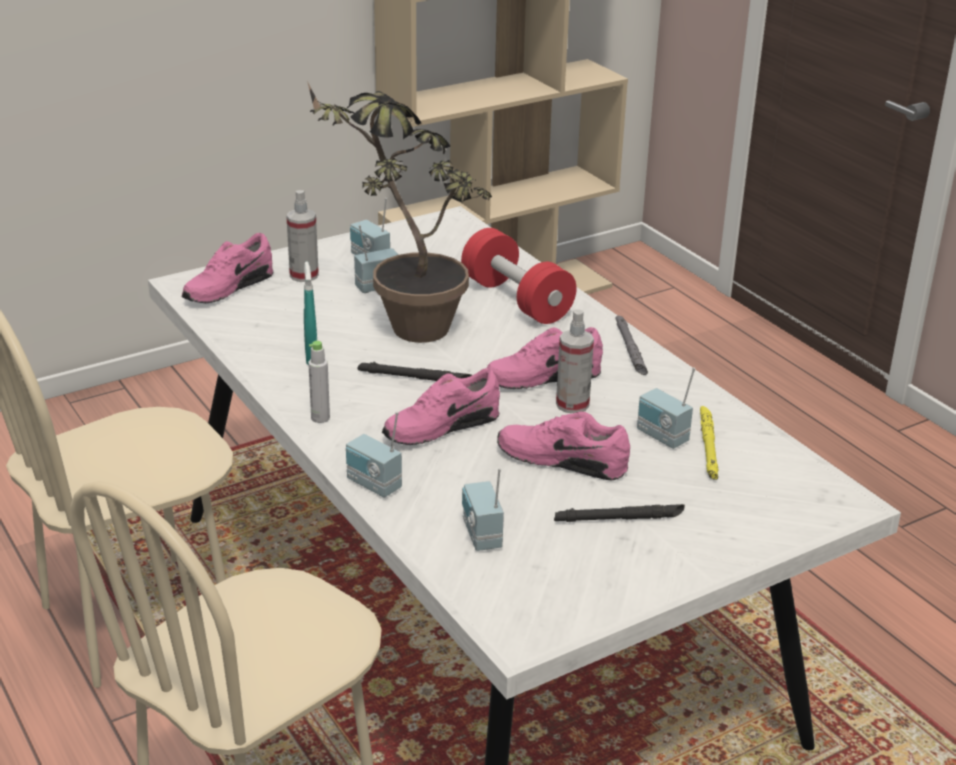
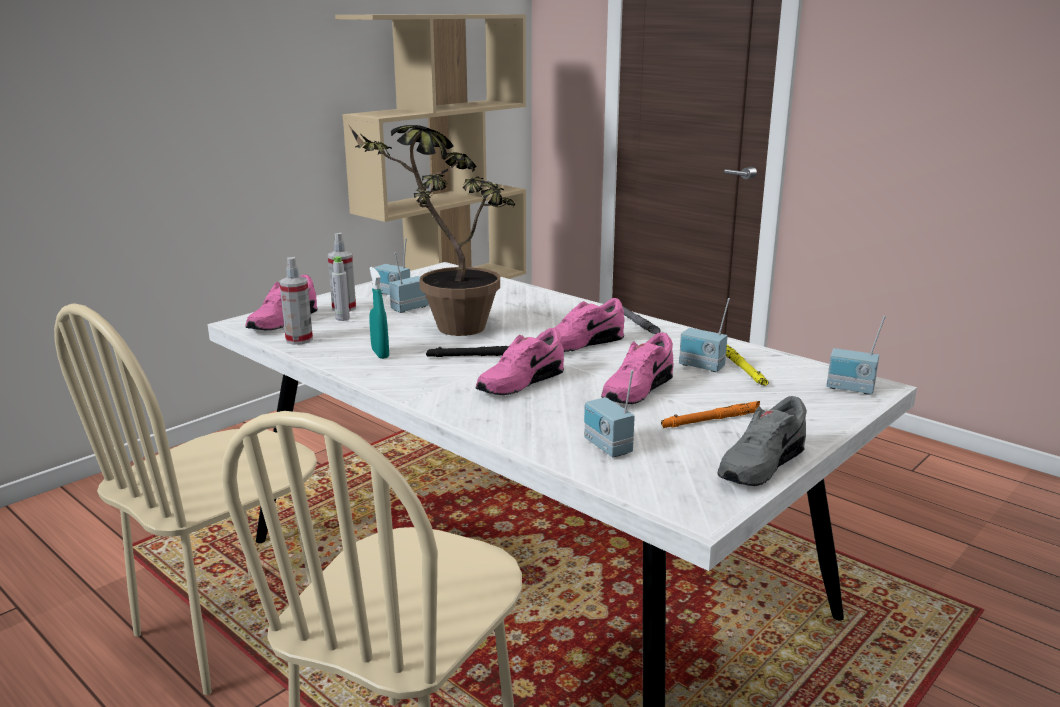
camera: 15 degrees left, 10 degrees down
(320, 418) = (411, 389): grey bottle -> grey bottle (342, 318)
(373, 485) = (488, 427): radio -> radio (850, 389)
(516, 300) = (525, 304): red dumbbell -> none
(563, 460) = (636, 390): pink shoe -> pink shoe turned 60 degrees counterclockwise
(572, 404) = (616, 356): spray bottle -> spray bottle (299, 340)
(619, 518) = (712, 419): black flashlight -> orange flashlight
(627, 589) = (759, 464): none -> grey shoe

